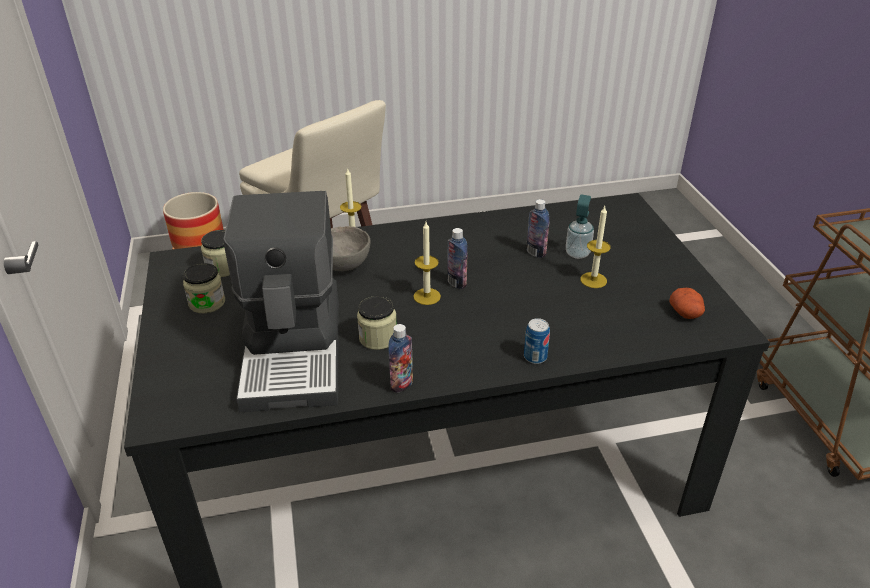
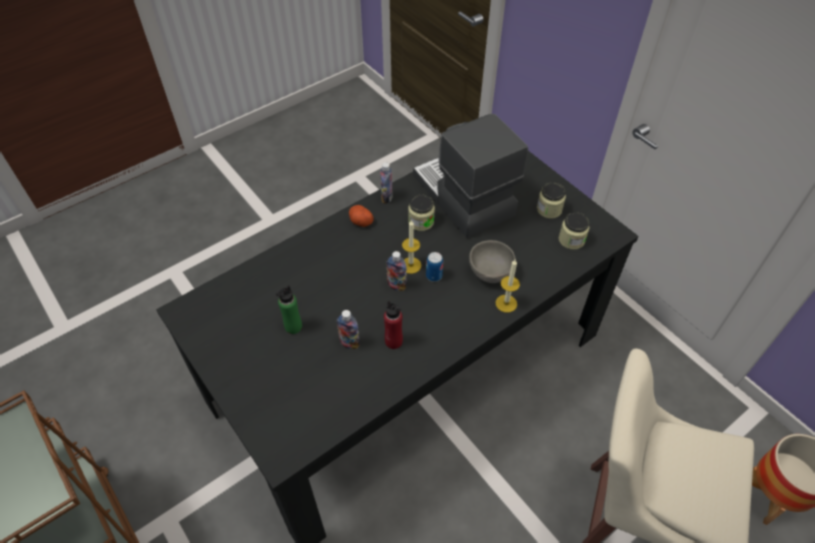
camera: 155 degrees right, 15 degrees up
(489, 242) = (393, 341): none -> red bottle
(535, 357) = (316, 241): can -> can (434, 276)
(577, 253) = (314, 355): soap dispenser -> none
(593, 280) = (293, 326): candle -> green bottle
(686, 313) = (217, 316): potato -> potato (360, 221)

